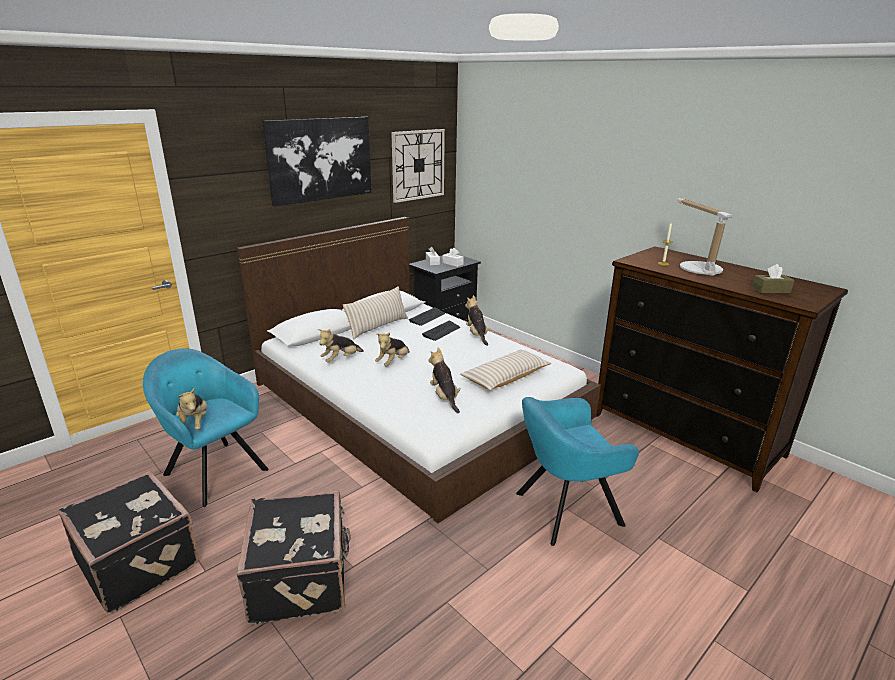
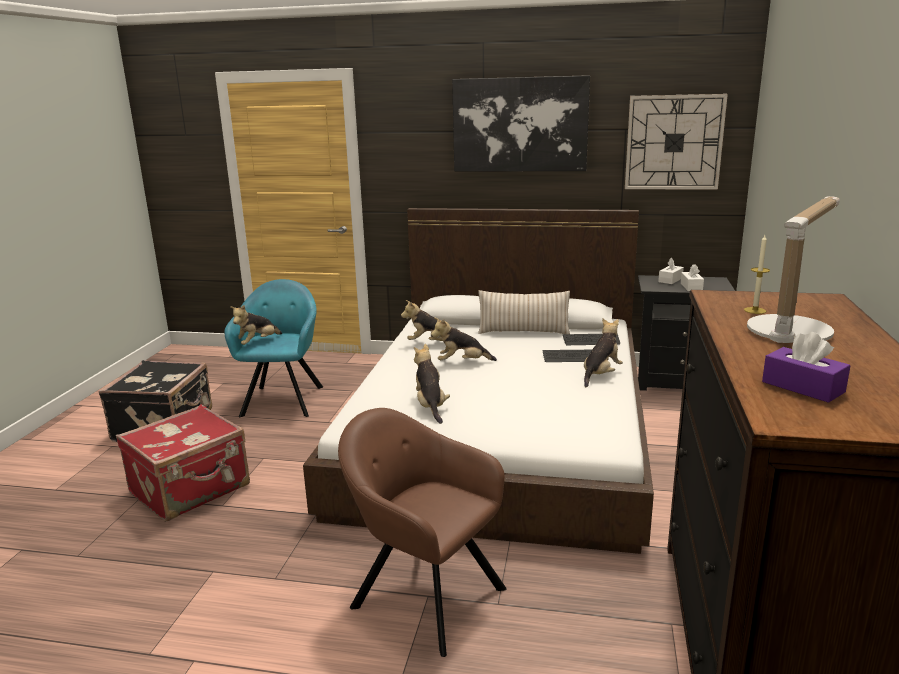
camera: 55 degrees right, 5 degrees down
(302, 578) = (191, 490): black suitcase -> red suitcase
(444, 397) = (430, 406): plush toy -> plush toy turned 45 degrees counterclockwise
(505, 377) = (526, 420): beige pillow -> none
(564, 510) = (423, 595): turquoise armchair -> brown armchair
(771, 290) = (802, 387): brown tissue box -> purple tissue box

